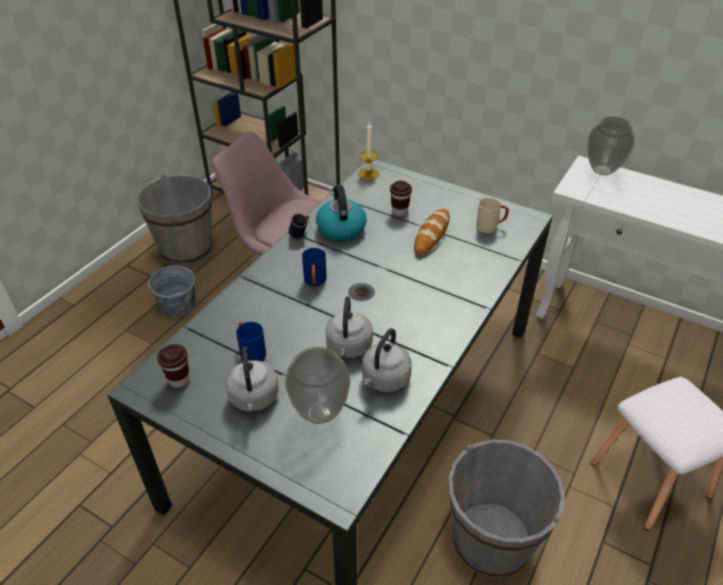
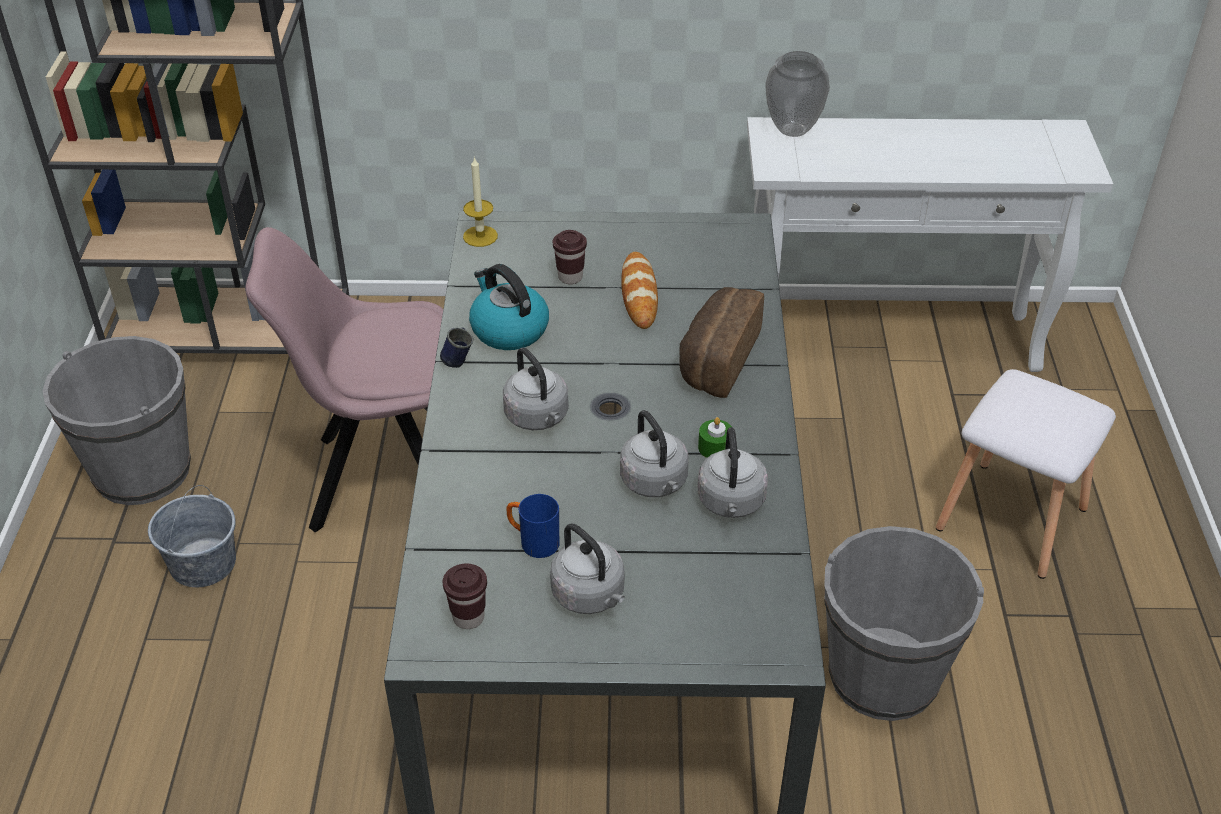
camera: 30 degrees left, 0 degrees up
(315, 282) = (538, 417): blue mug -> grey kettle
(319, 412) = (685, 574): vase -> none
(403, 341) = (715, 447): none -> green candle
(447, 288) = (716, 359): none -> bread
(490, 227) = (706, 257): beige mug -> none

